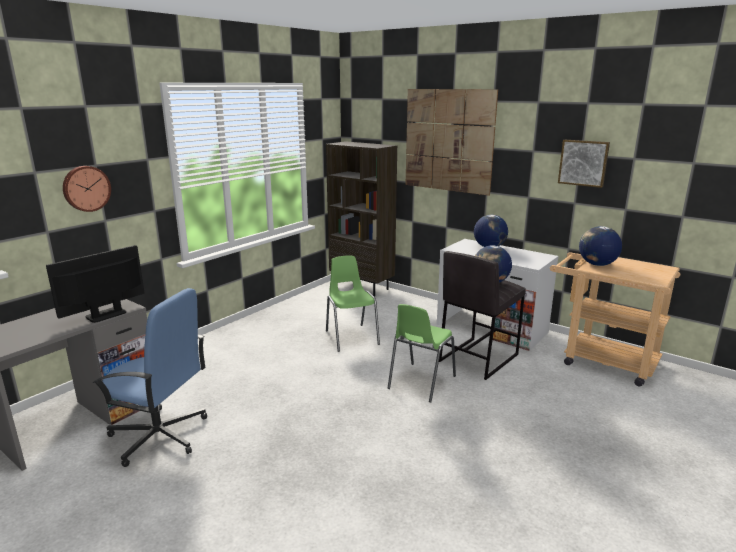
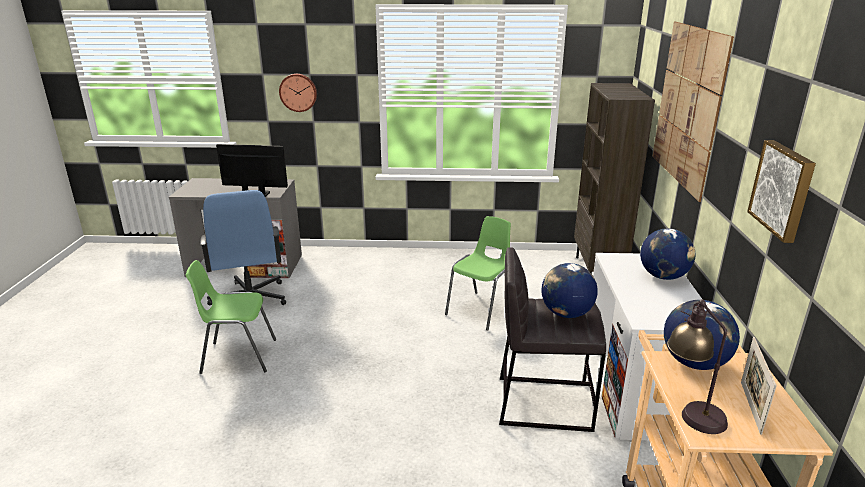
camera: 55 degrees right, 5 degrees up
(420, 382) = (443, 382): green chair -> green chair (238, 356)
(637, 277) = (691, 408): none -> table lamp
(641, 268) = (750, 407): none -> picture frame

